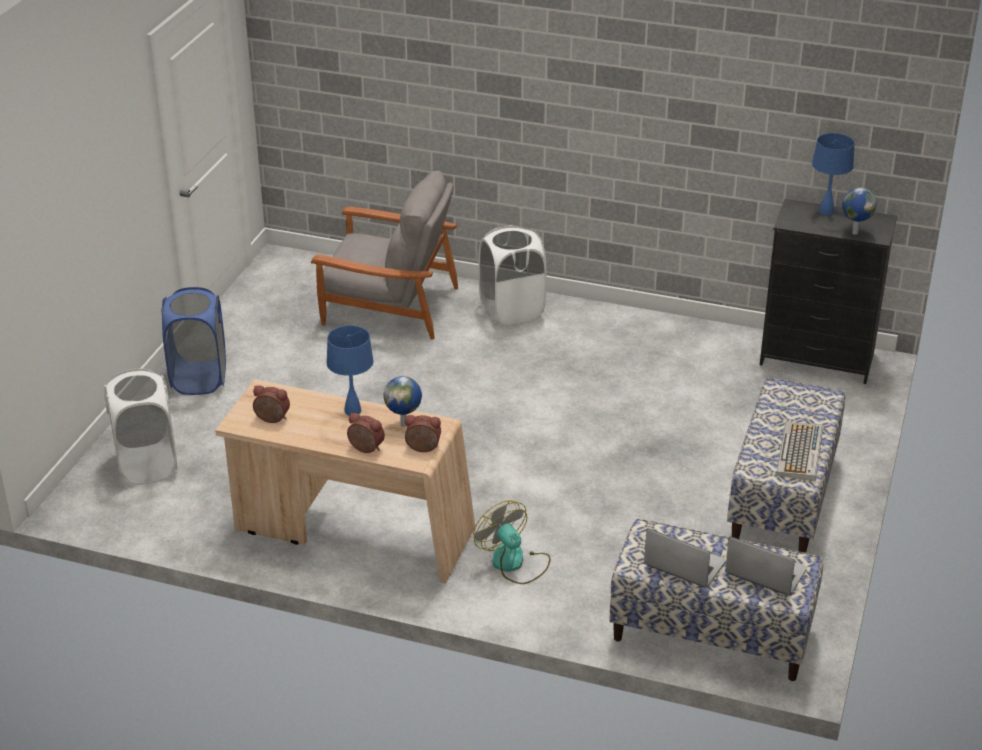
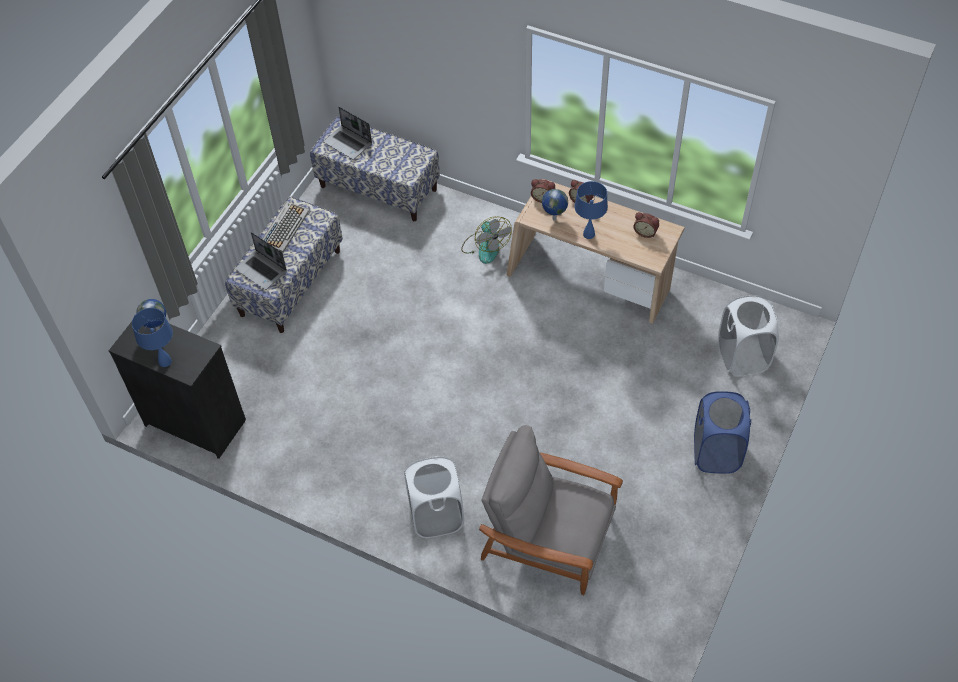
camera: 170 degrees left, 20 degrees up
(683, 564) = (394, 152): laptop -> laptop (262, 270)

